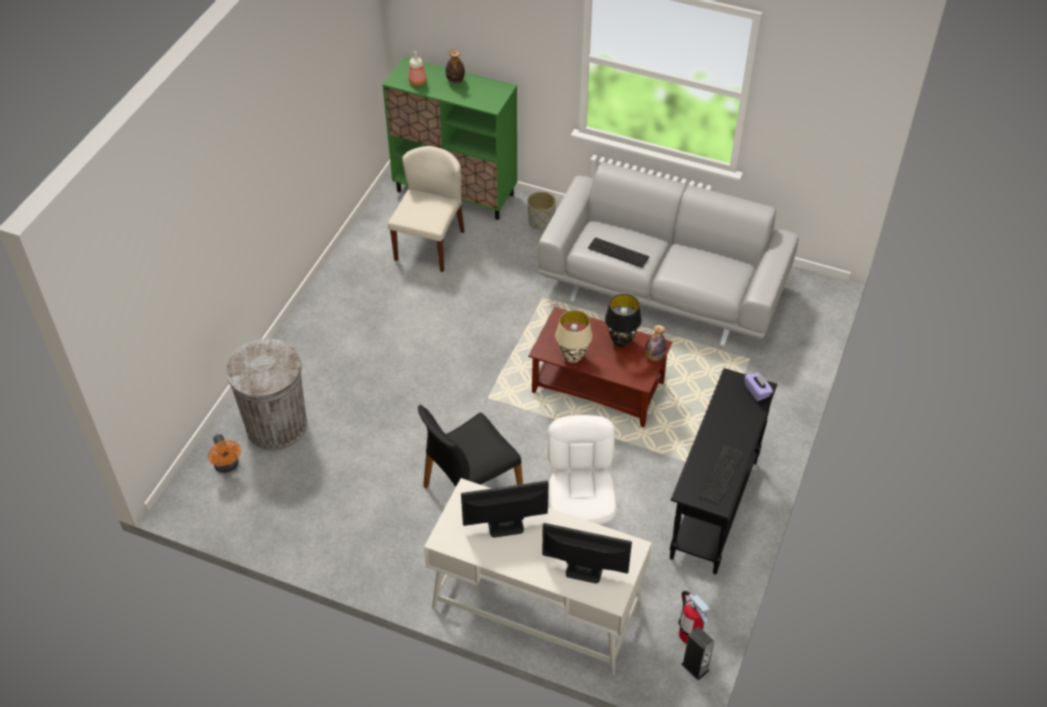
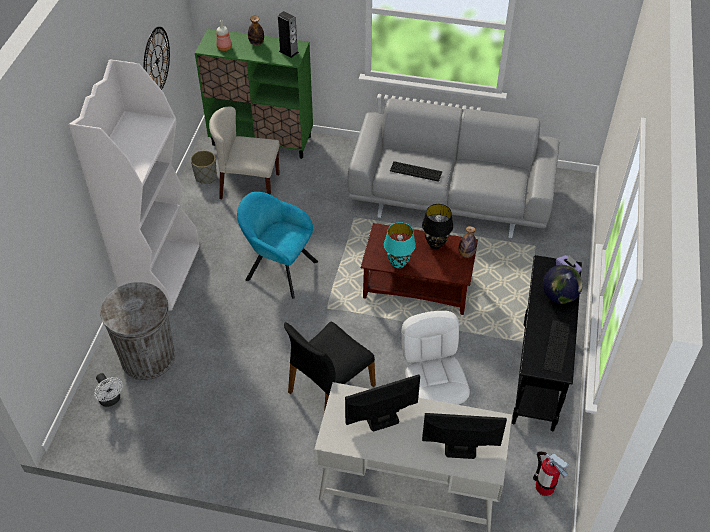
camera: 10 degrees left, 0 degrees up
(227, 466) = (111, 400): orange fan -> white fan
(310, 332) = (161, 272): none -> white bookcase
(333, 91) = (156, 61): none -> wall clock
(429, 245) = (249, 186): beige chair -> beige chair turned 90 degrees counterclockwise
(442, 346) = (278, 269): none -> turquoise armchair
(541, 222) = (339, 156): grey planter -> grey planter (206, 177)
(573, 357) = (398, 263): beige table lamp -> turquoise table lamp
(695, 667) = (556, 515): speaker -> speaker (288, 52)
(740, 419) = (559, 296): none -> globe

